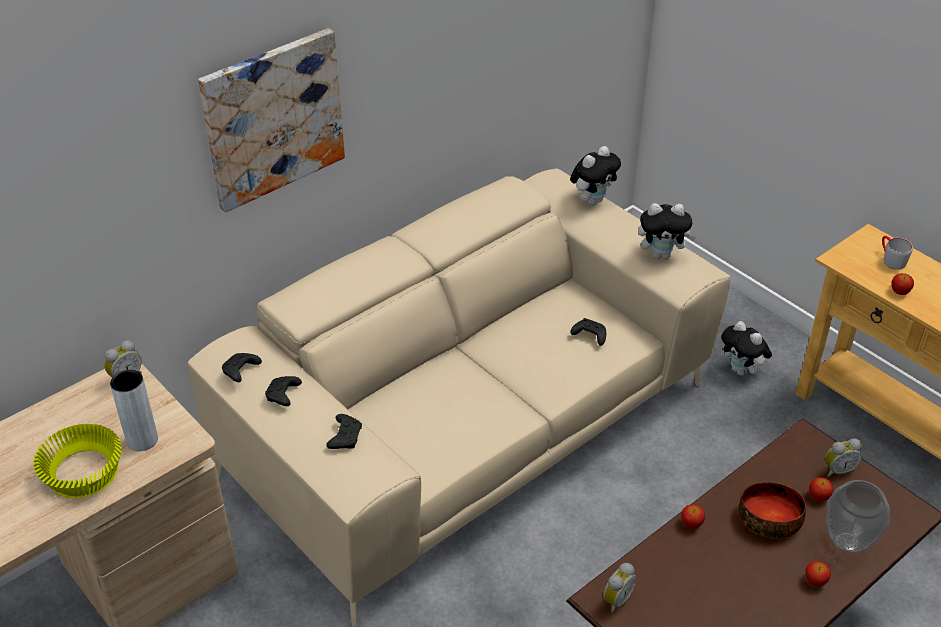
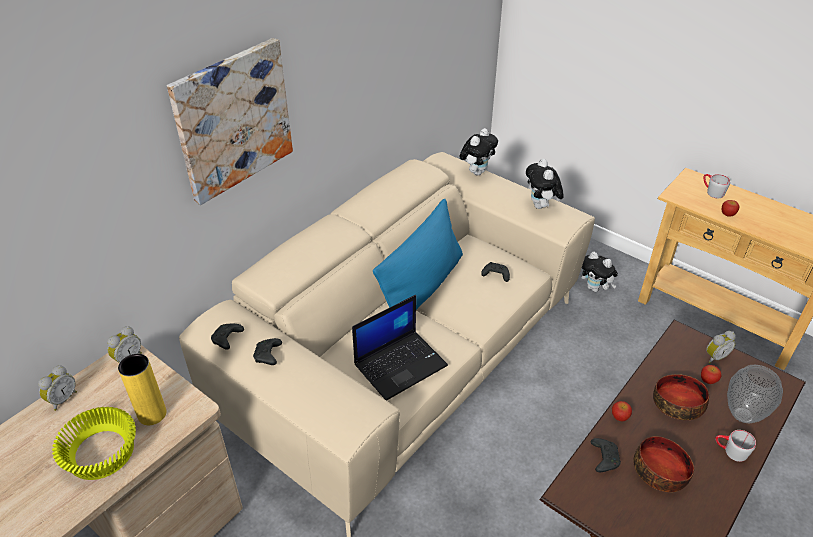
camera: 10 degrees left, 0 degrees up
(142, 440) = (152, 414): grey vase -> yellow vase
(345, 437) = (329, 385): black game controller -> black game controller (603, 458)
(443, 428) = (401, 364): none -> laptop
(494, 339) = (422, 287): none -> blue pillow
(615, 599) = (580, 492): alarm clock -> alarm clock (62, 399)
(662, 255) = (541, 206): plush toy -> plush toy turned 90 degrees clockwise
(720, 591) = (660, 471): none -> bowl
(815, 581) = (730, 451): apple -> grey mug

